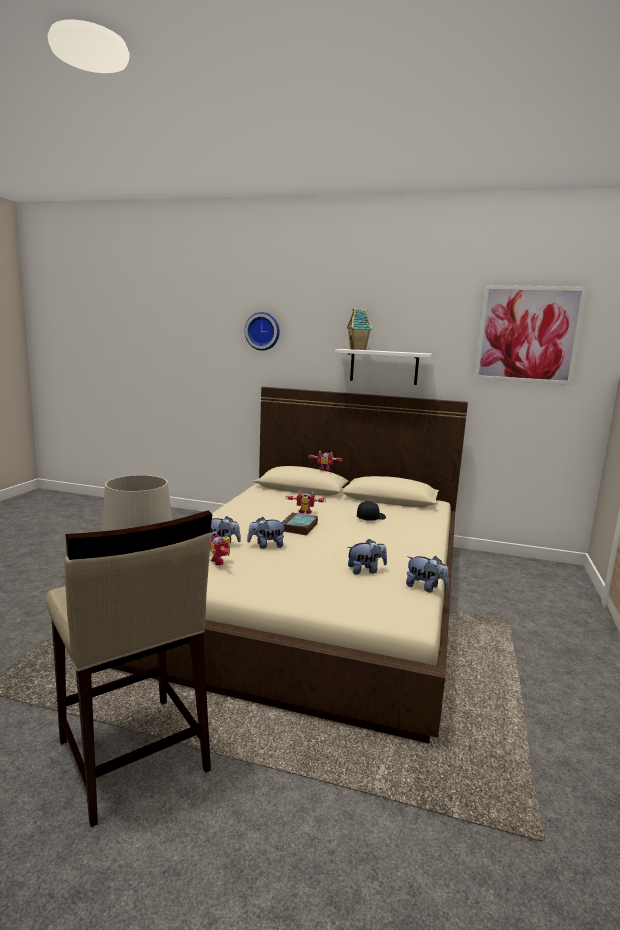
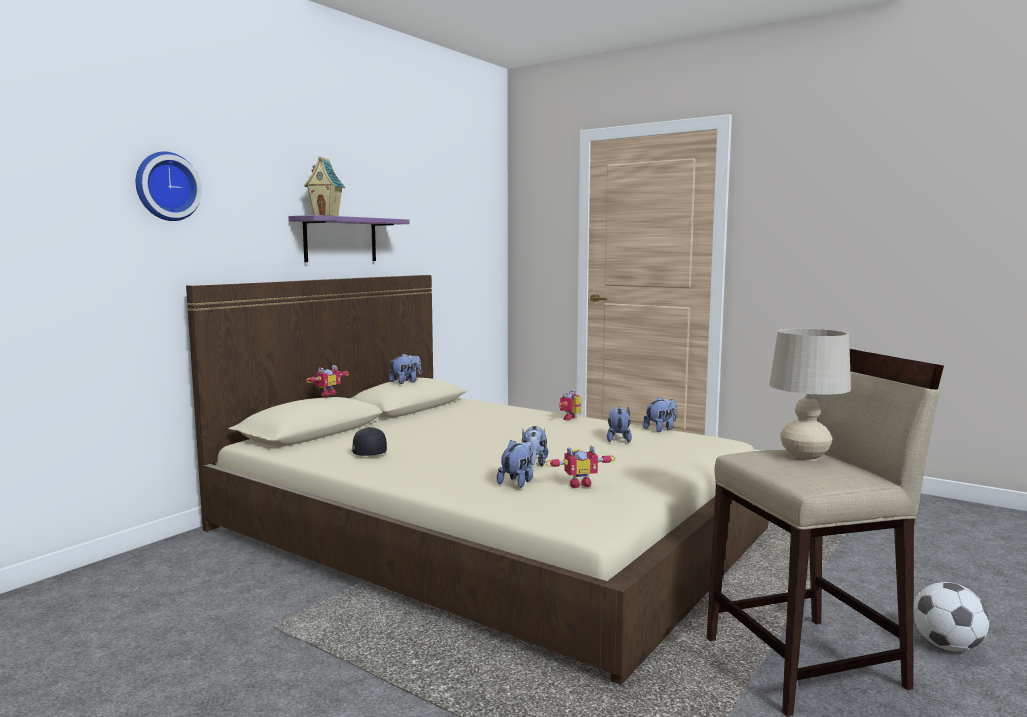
camera: 70 degrees left, 5 degrees down
(173, 877) = (947, 646): none -> football
(299, 527) = (478, 446): book -> none
(304, 513) = (424, 440): toy robot -> toy robot (572, 419)
(370, 518) = (467, 420): black cap -> black cap (367, 452)
(384, 367) = (340, 240): white shelf -> purple shelf
(387, 479) = (406, 382): none -> plush toy
(527, 335) = (454, 198): picture -> none

